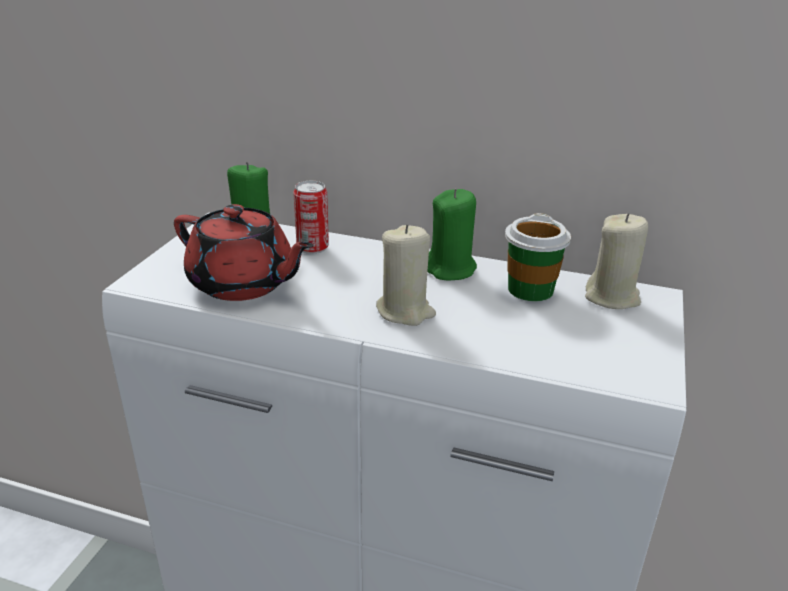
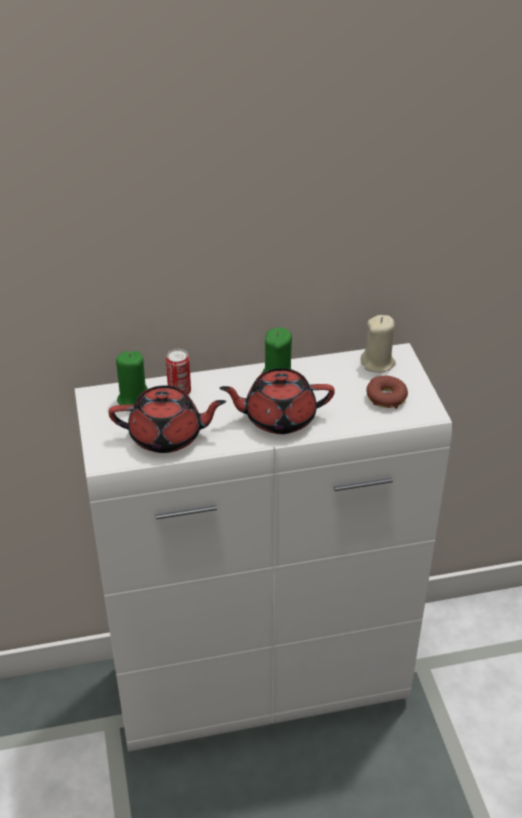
camera: 30 degrees left, 10 degrees up
(405, 311) = (278, 417): beige candle -> red teapot
(530, 290) = (332, 375): cup -> none
(591, 340) = (386, 397): none -> donut

